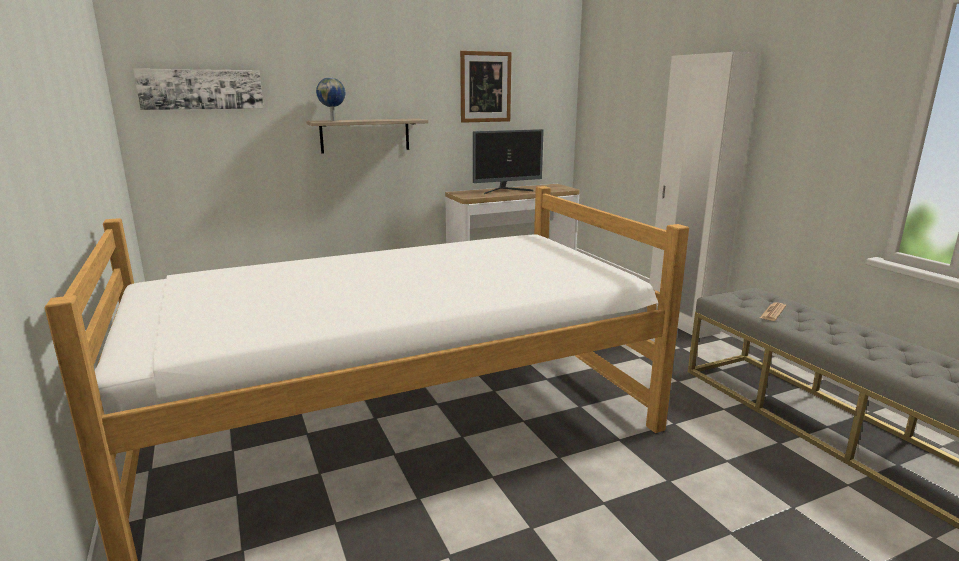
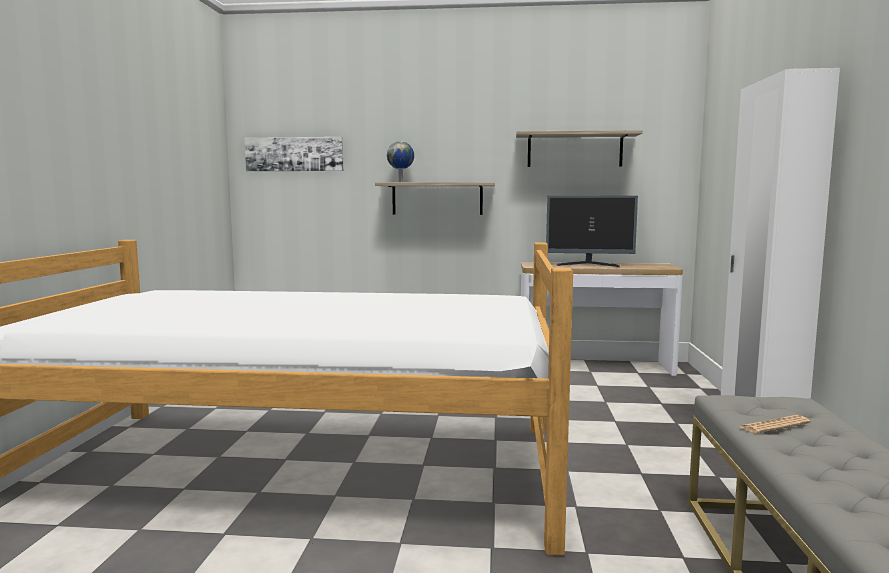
camera: 30 degrees right, 10 degrees down
(485, 87) = (574, 150): picture -> shelf

